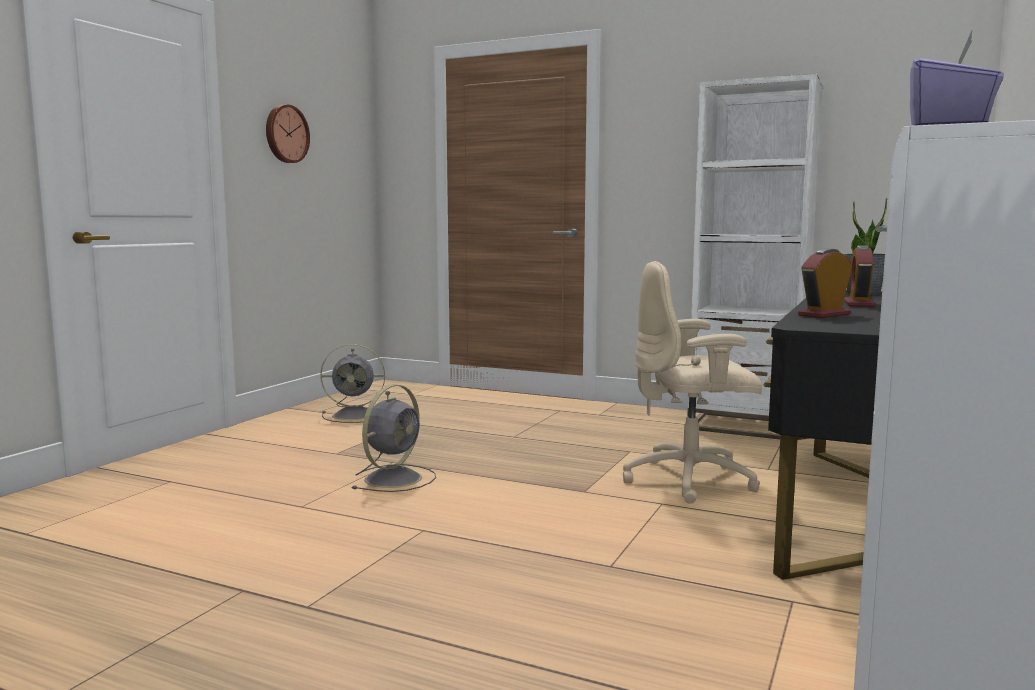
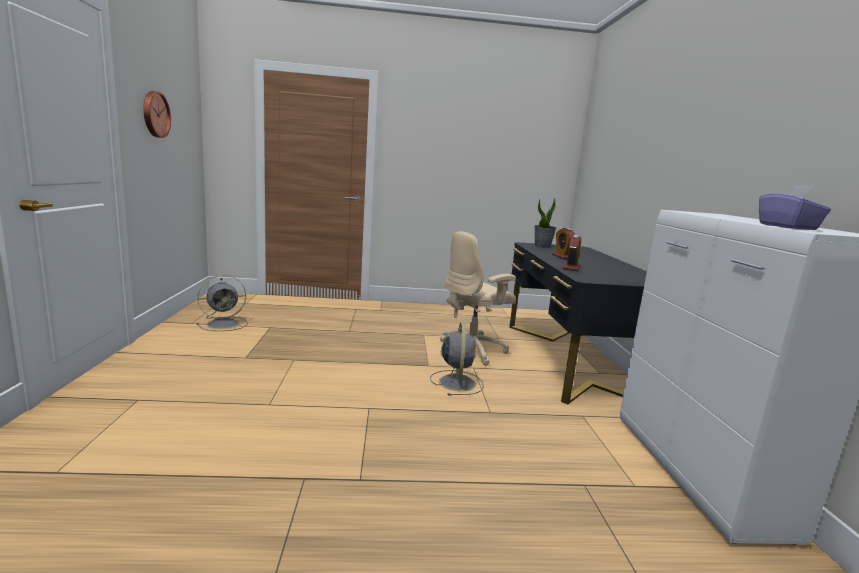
camera: 30 degrees left, 5 degrees up
(395, 478) = (308, 372): grey fan -> grey fan (457, 382)
(746, 426) = (462, 312): white bookcase -> none

